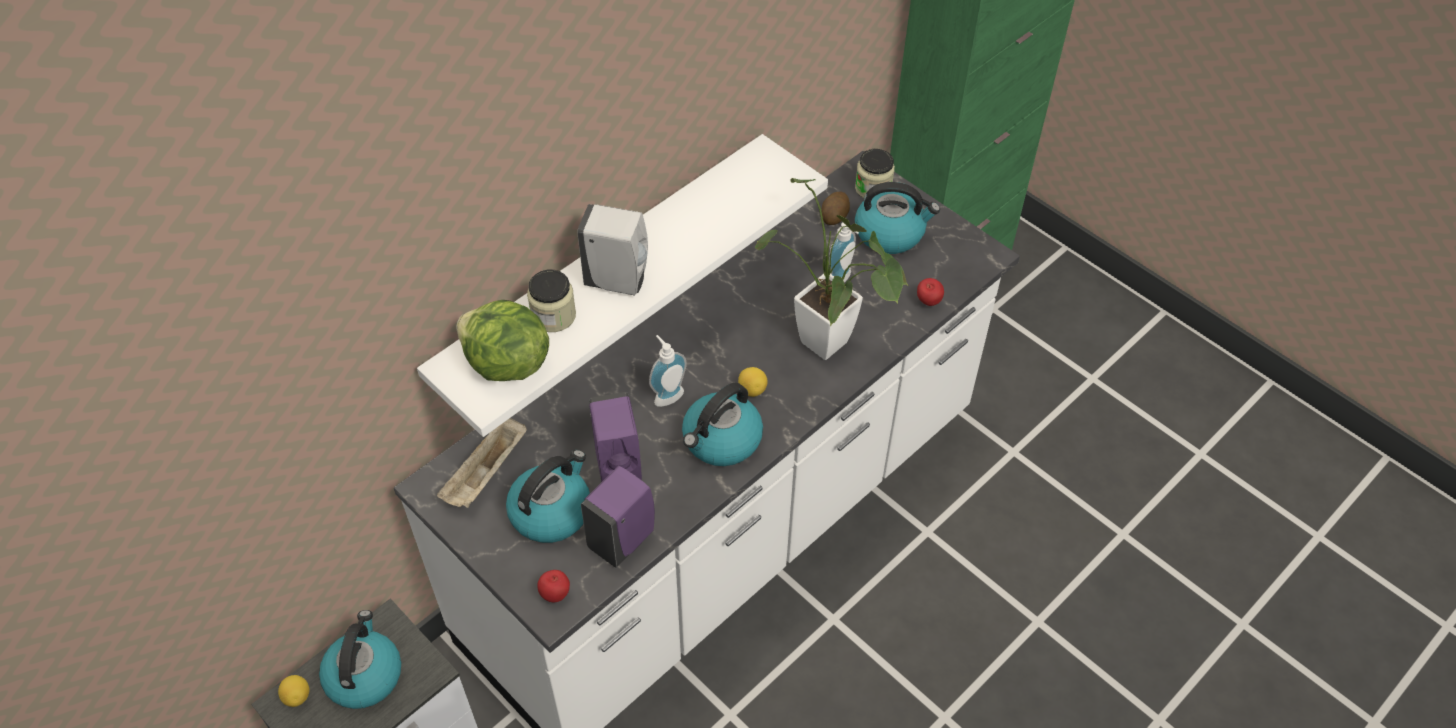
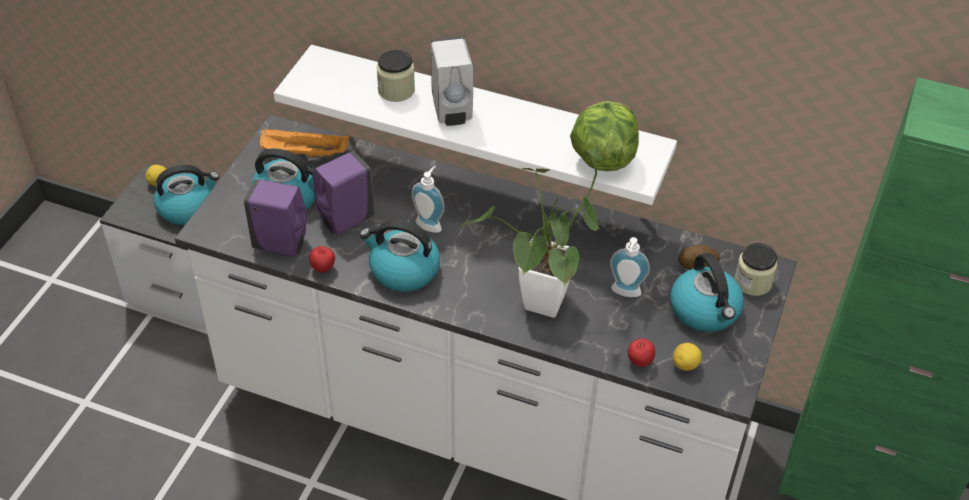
camera: 65 degrees right, 5 degrees down
(486, 474) = (303, 154): beige tray -> orange tray
(506, 365) = (336, 84): lettuce -> lettuce (602, 157)
(555, 594) = (218, 226): apple -> apple (323, 268)
(752, 390) = (465, 273): lemon -> lemon (685, 365)

